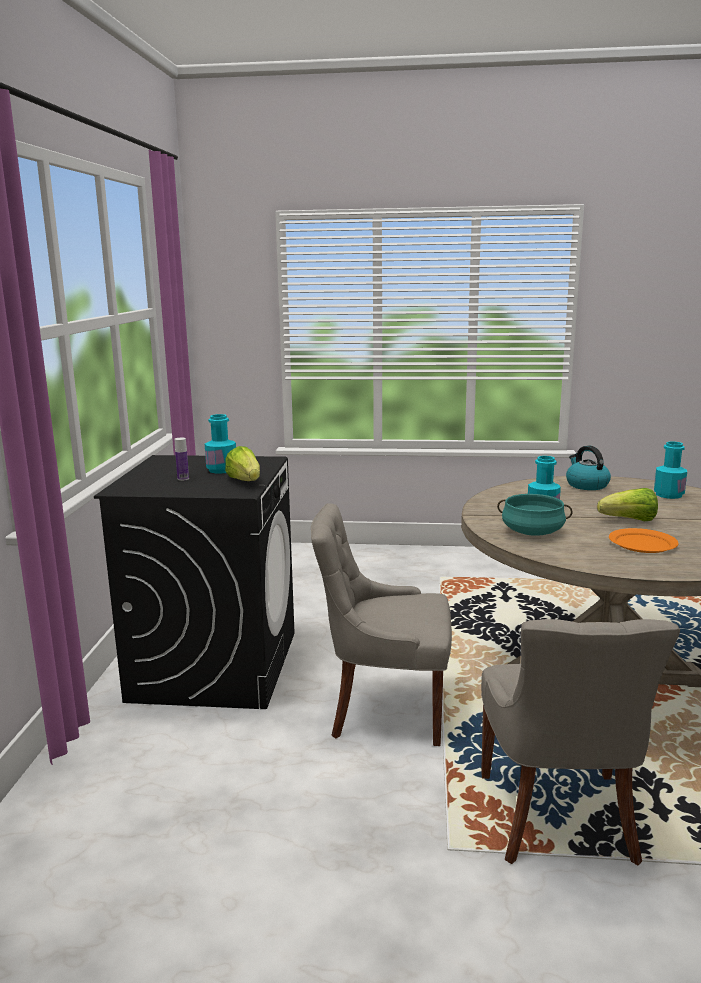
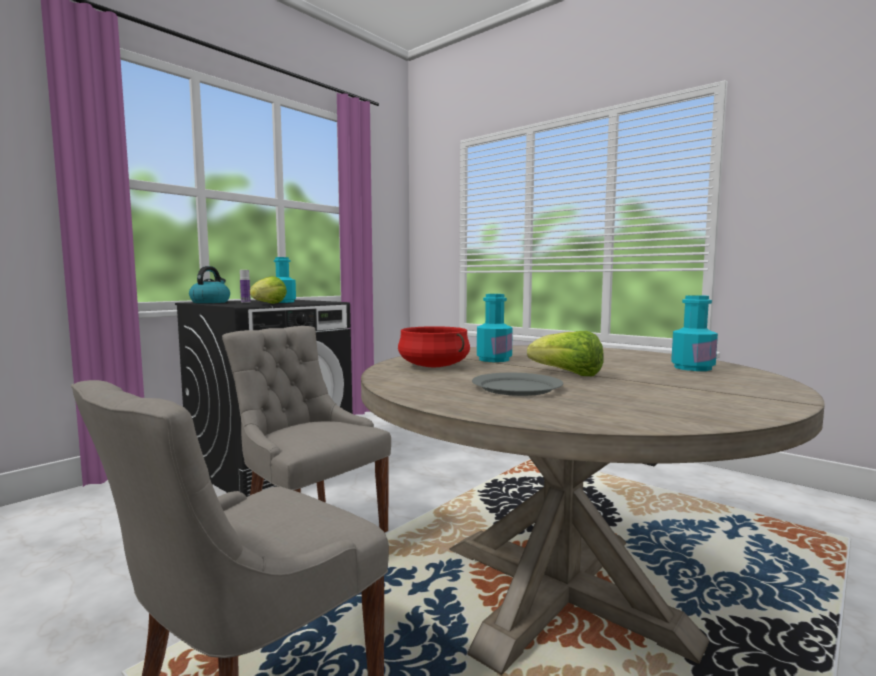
camera: 35 degrees right, 10 degrees down
(532, 532) = (434, 366): turquoise cooking pot -> red cooking pot
(586, 485) = (610, 353): kettle -> kettle (210, 302)
(642, 543) = (516, 387): orange plate -> grey plate

